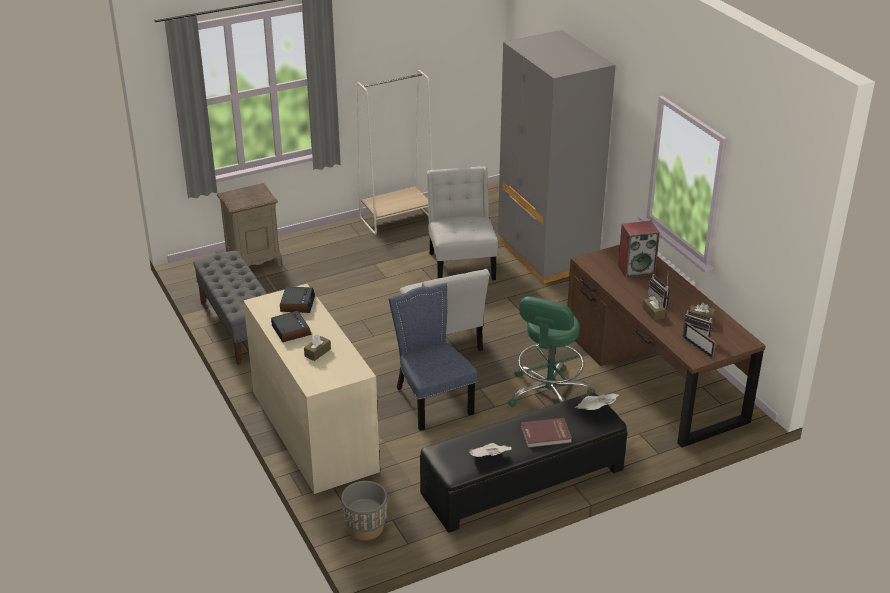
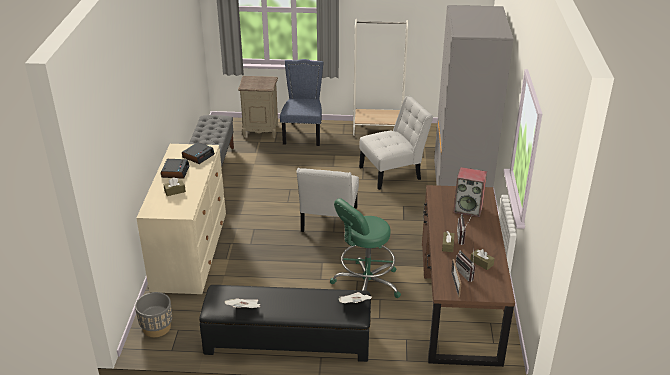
camera: 30 degrees right, 0 degrees up
(432, 403) = (281, 261): blue chair -> blue chair (303, 134)
(461, 263) = (393, 172): white chair -> white chair turned 45 degrees clockwise
(546, 435) = (300, 309): red book -> none

